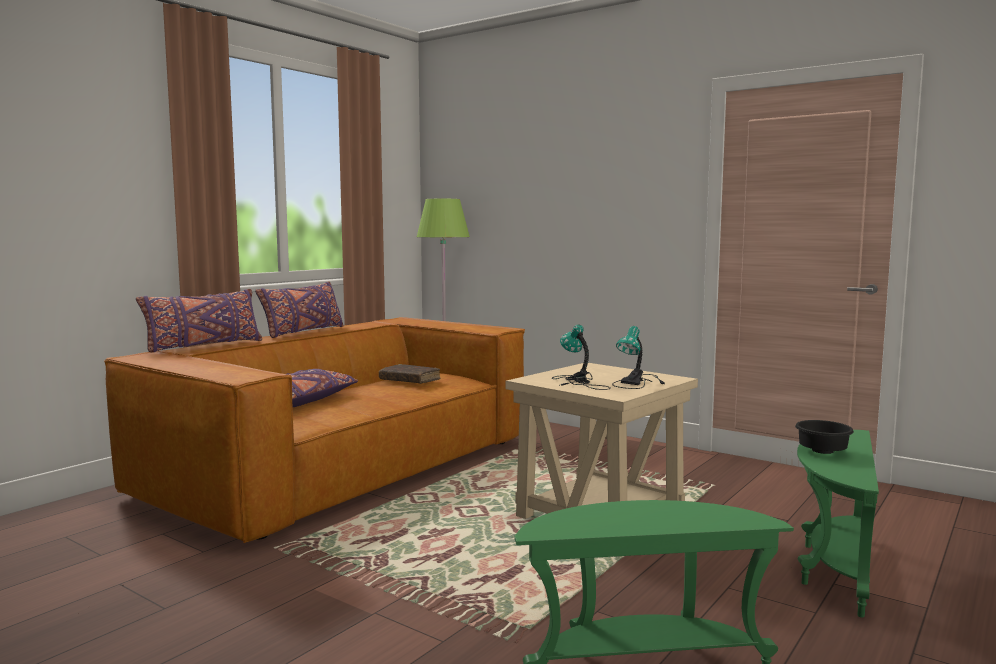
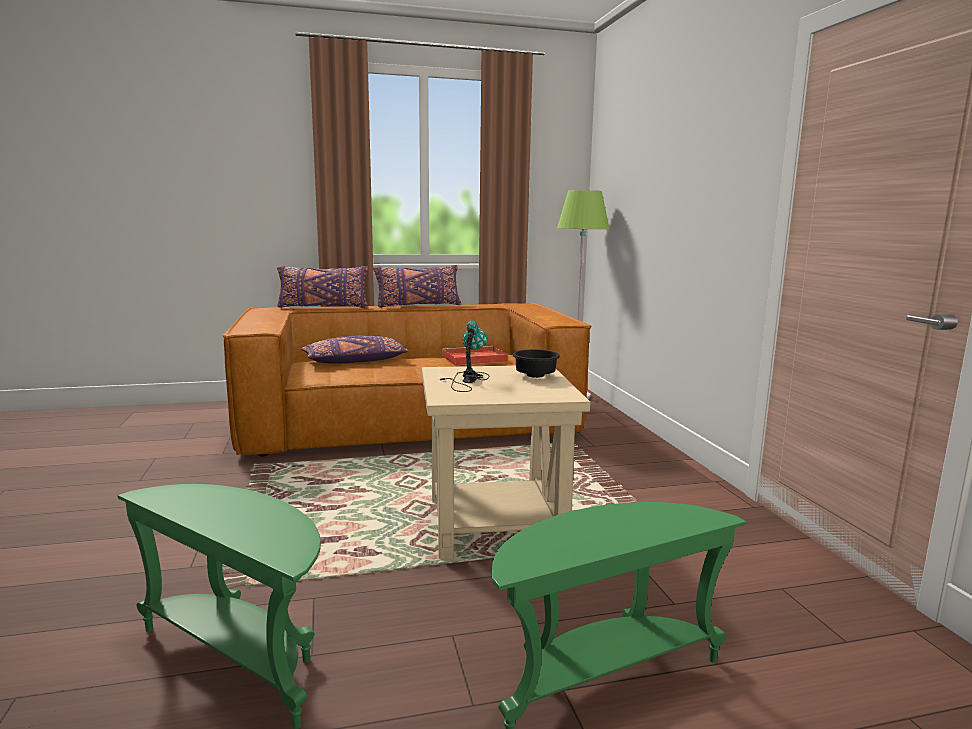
camera: 40 degrees right, 5 degrees up
(409, 380) = (473, 359): brown book -> red tray
(638, 382) = (517, 391): table lamp -> none
(820, 451) = (590, 521): black bowl -> black bowl (534, 376)

